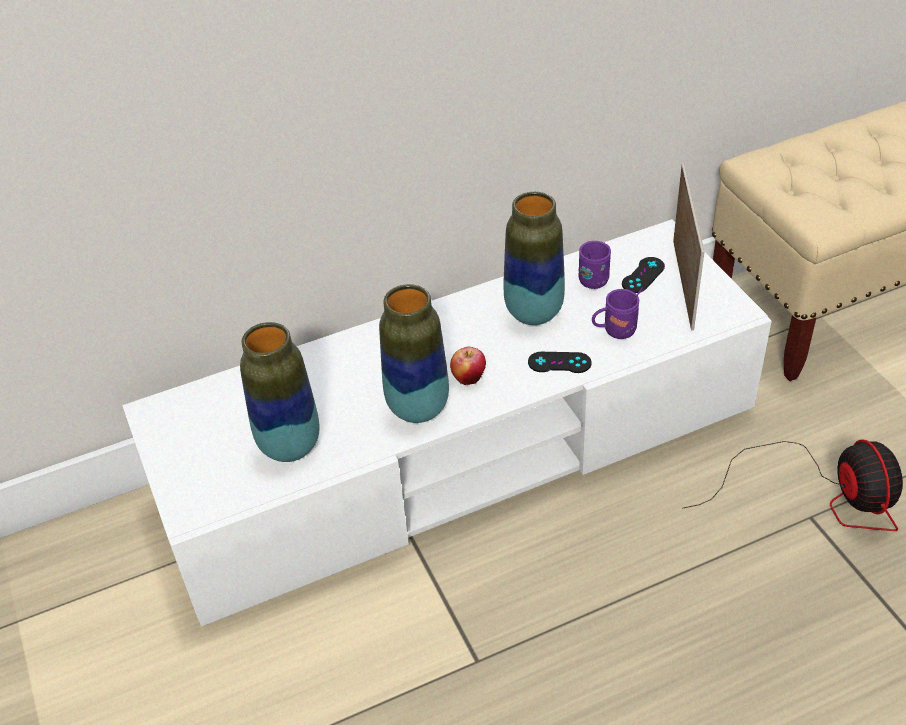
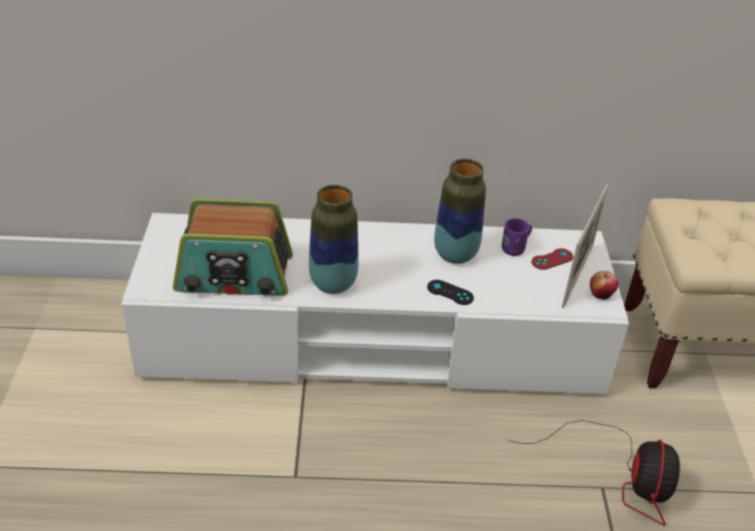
camera: 20 degrees right, 5 degrees down
(290, 446) = (234, 275): vase -> radio
(468, 378) = (380, 279): apple -> apple (600, 295)
(615, 332) = (504, 288): purple mug -> none
(643, 275) = (552, 259): black game controller -> red game controller

